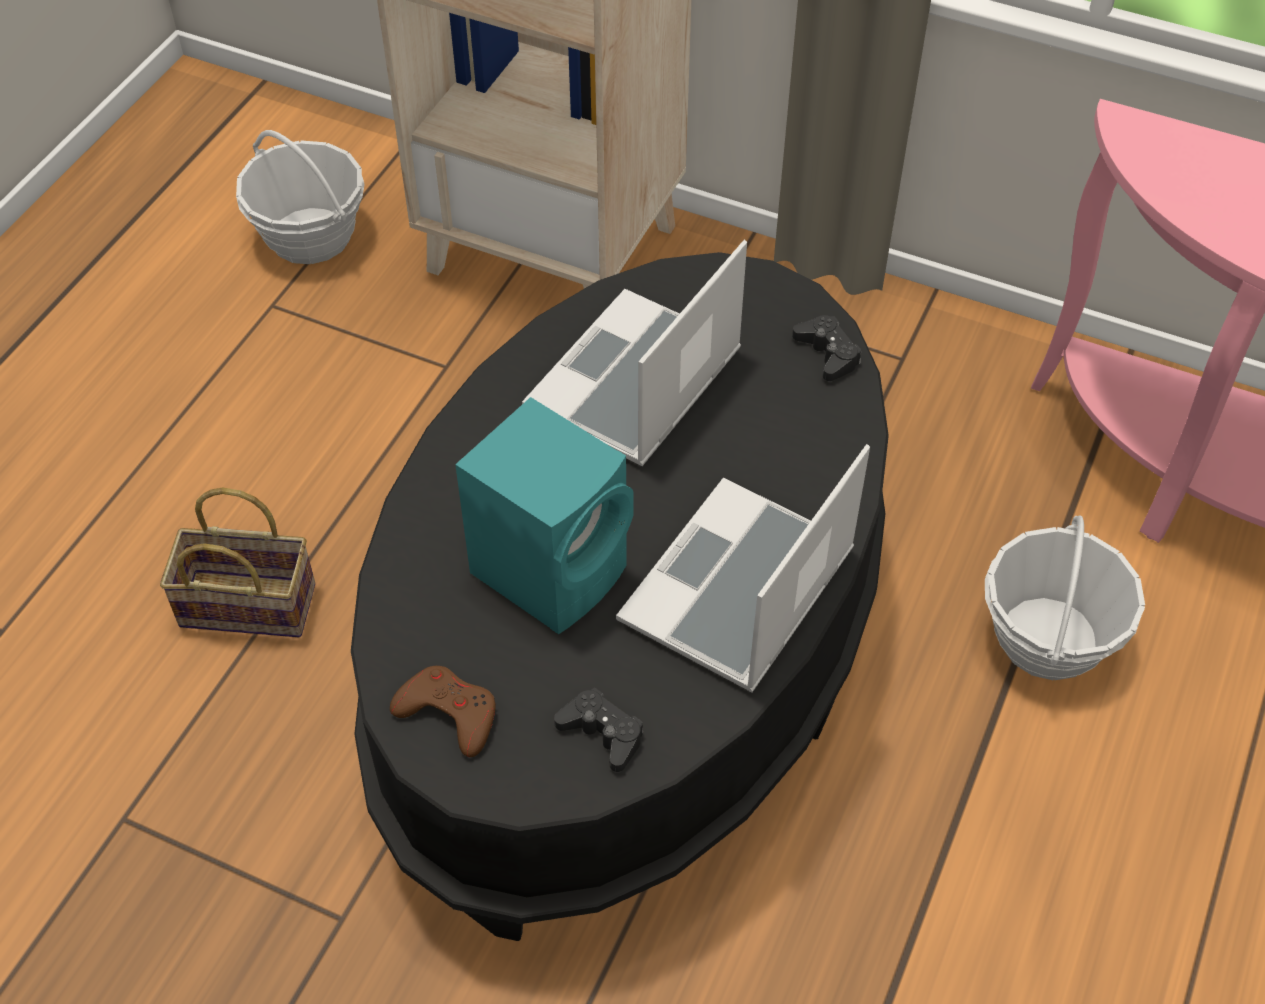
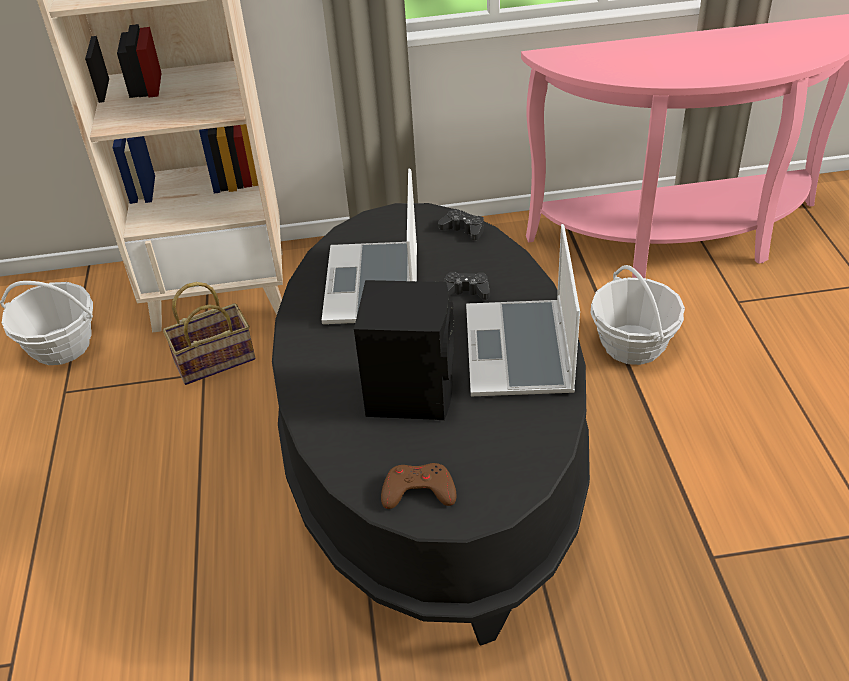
camera: 30 degrees left, 10 degrees down
(252, 603) = (179, 555): basket -> basket (216, 359)
(553, 568) = (411, 391): turquoise speaker -> black speaker
(602, 733) = (513, 454): black game controller -> black game controller (466, 291)

